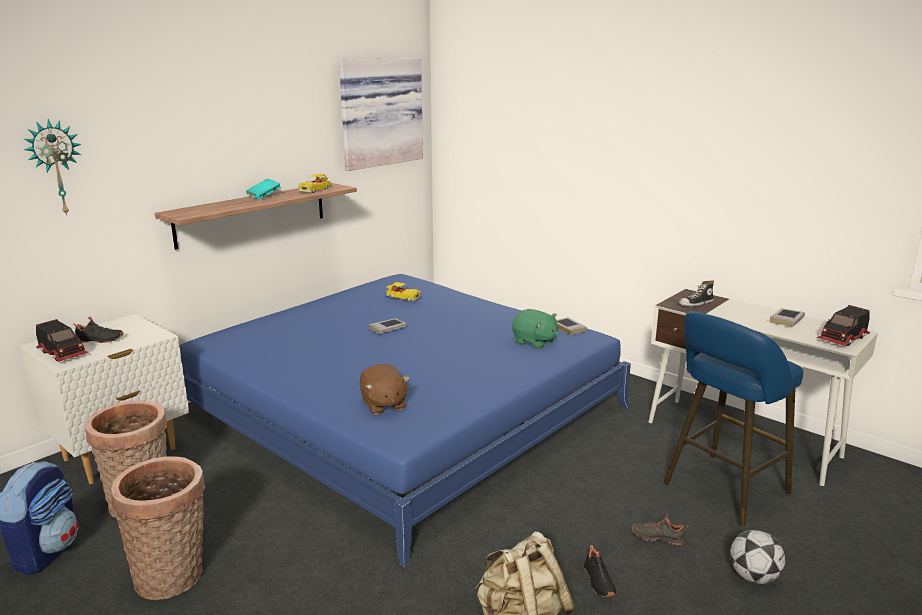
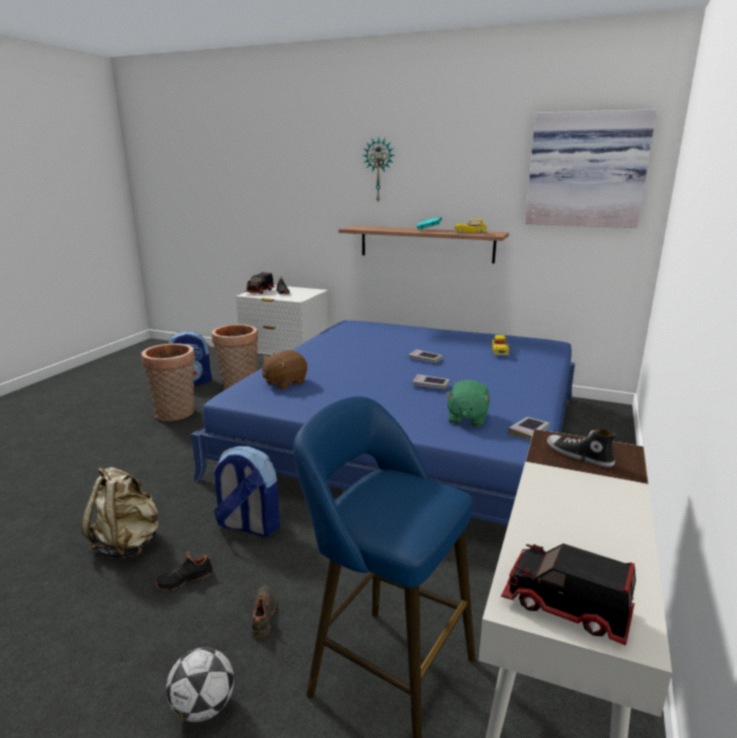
camera: 70 degrees right, 0 degrees up
(55, 168) = (300, 184): wall clock -> wall clock (379, 170)
(523, 532) = (248, 526): none -> backpack
(786, 320) = (600, 539): book -> book (430, 385)

